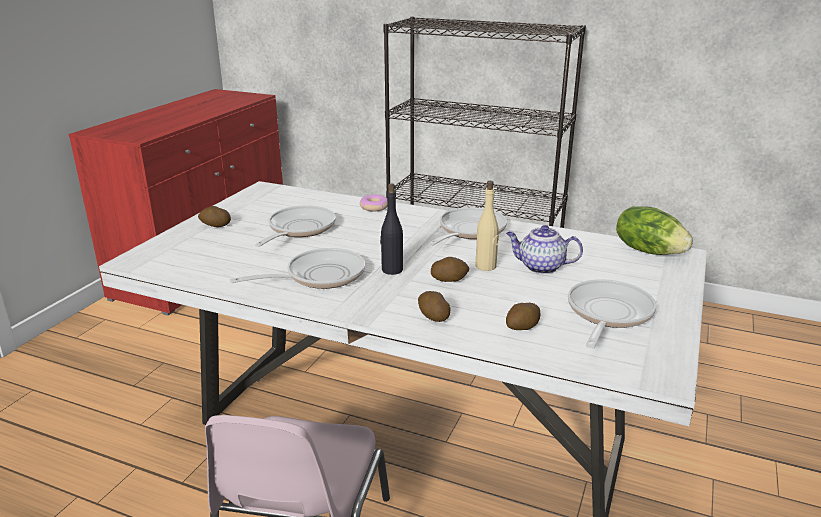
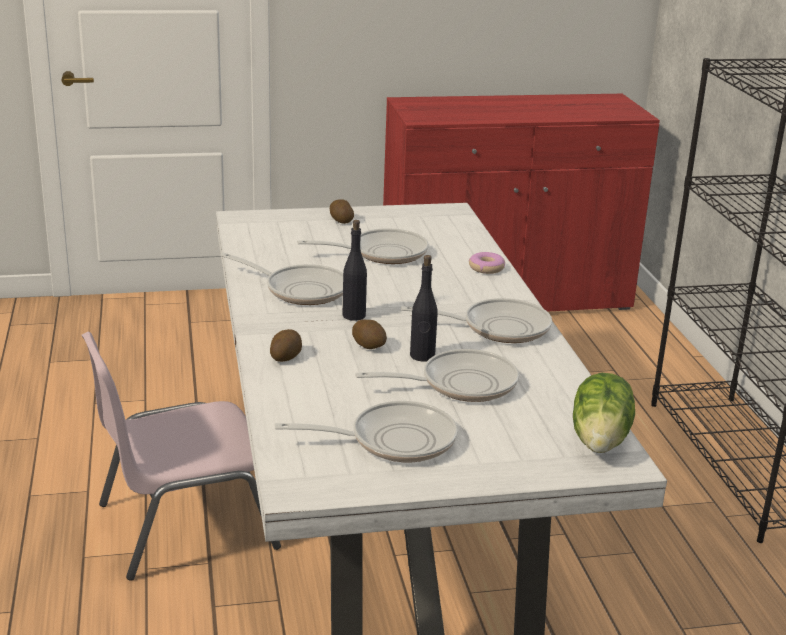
camera: 55 degrees right, 0 degrees up
(486, 266) = (422, 356): beige bottle -> black bottle
(522, 328) = (312, 402): potato -> none
(540, 267) = (460, 384): teapot -> frying pan

